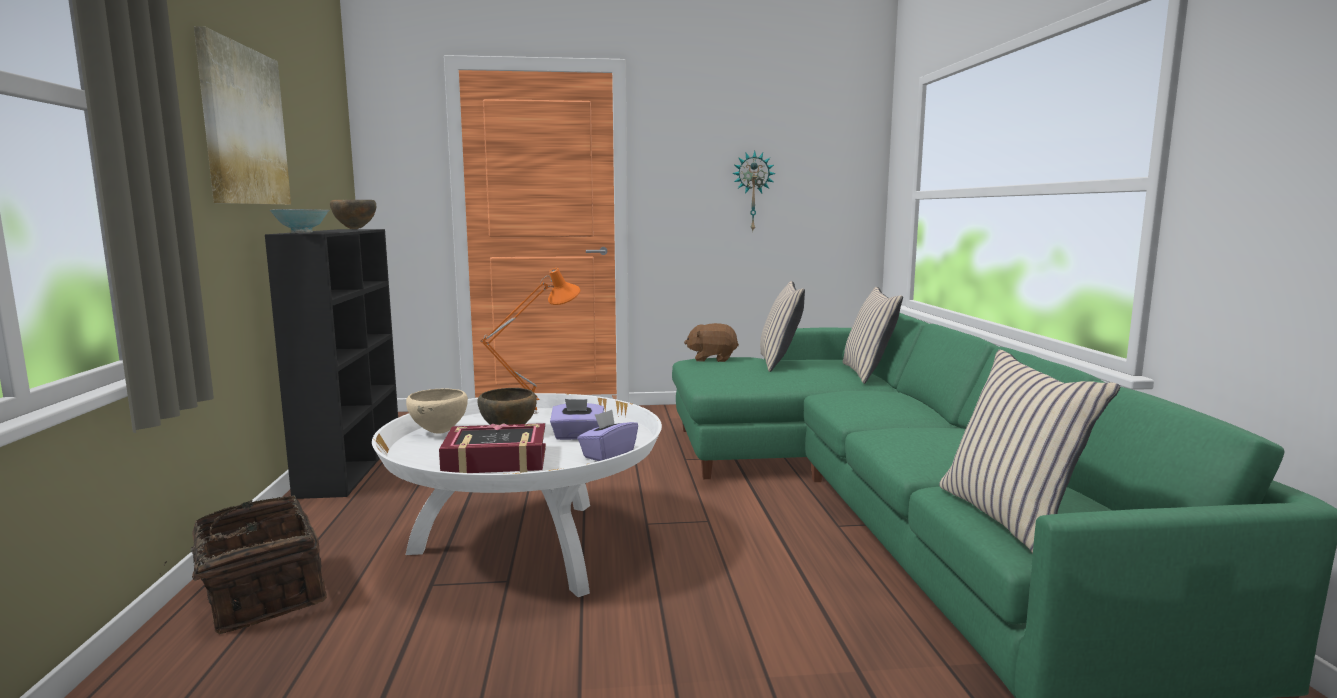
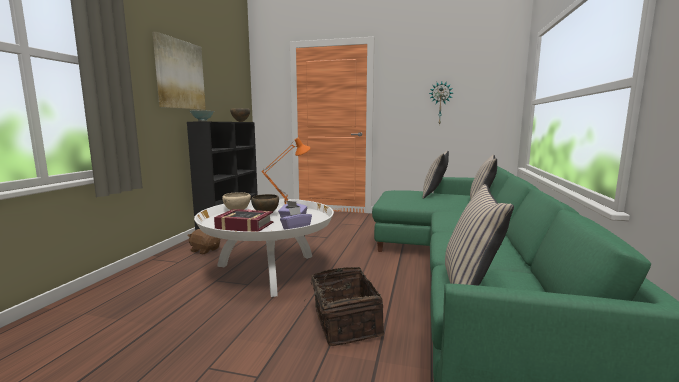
camera: 20 degrees right, 0 degrees up
(260, 596) = (151, 274): basket -> basket (344, 323)
(712, 359) = (401, 190): brown plush toy -> brown plush toy (205, 250)

